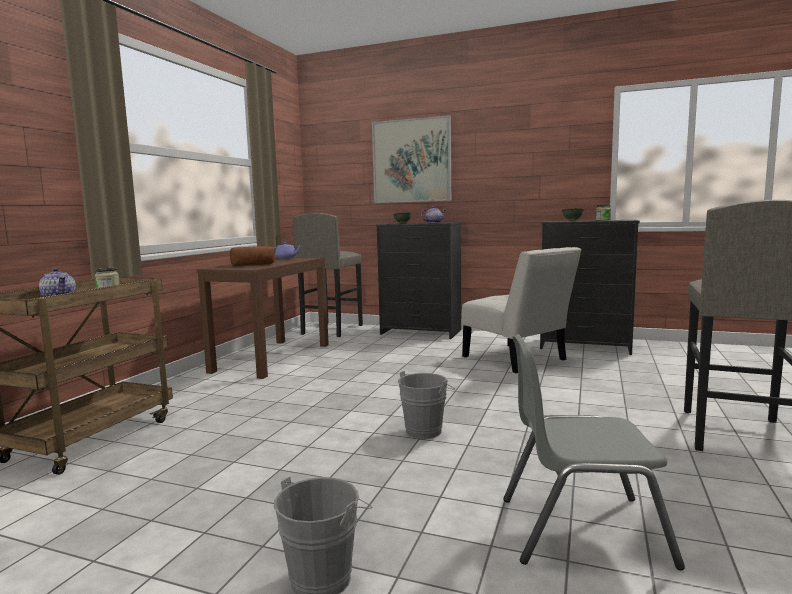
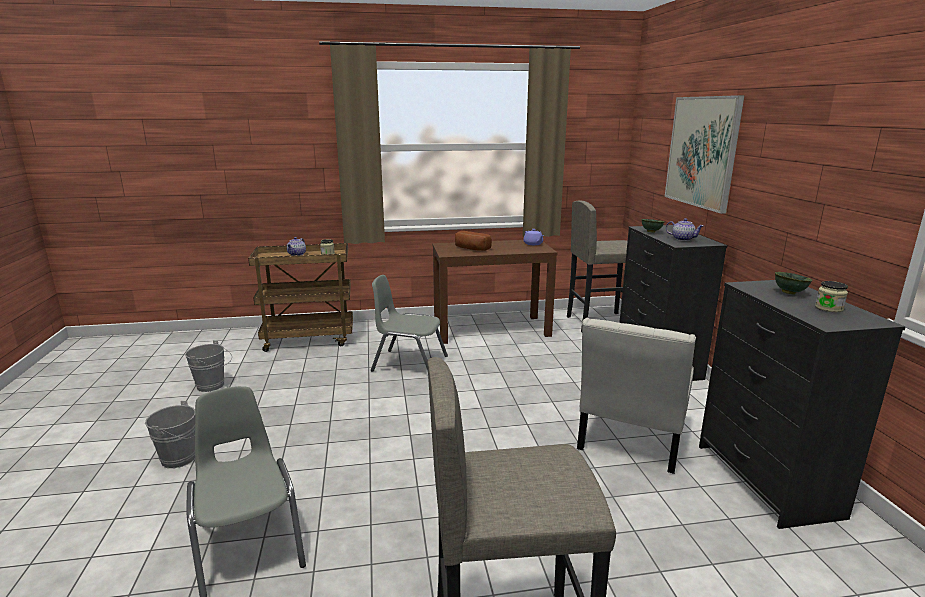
camera: 60 degrees right, 10 degrees up
(282, 397) = (409, 364): none -> grey chair
(426, 430) = (387, 437): grey bucket -> grey bucket (213, 386)

